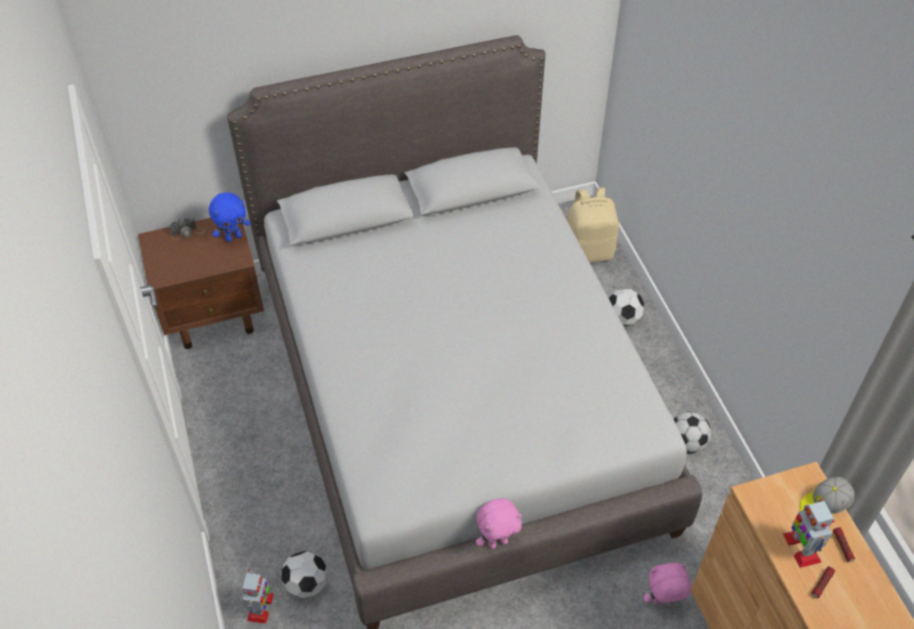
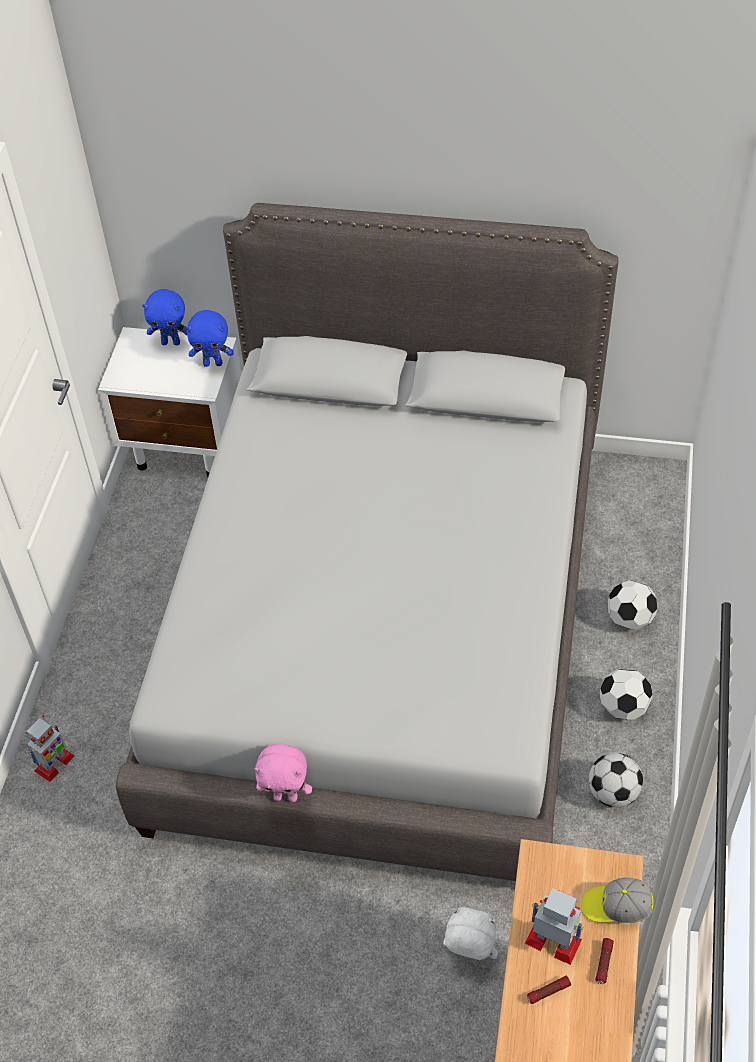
camera: 30 degrees right, 0 degrees up
(187, 232) = (171, 342): camera -> blue plush toy
(215, 316) = (186, 446): brown nightstand -> white nightstand
(306, 584) = (111, 761): football -> football (623, 707)
(588, 251) = (639, 525): beige backpack -> none
(662, 602) = (469, 955): pink plush toy -> white plush toy
(801, 547) = (554, 941): toy robot -> toy robot turned 105 degrees clockwise

